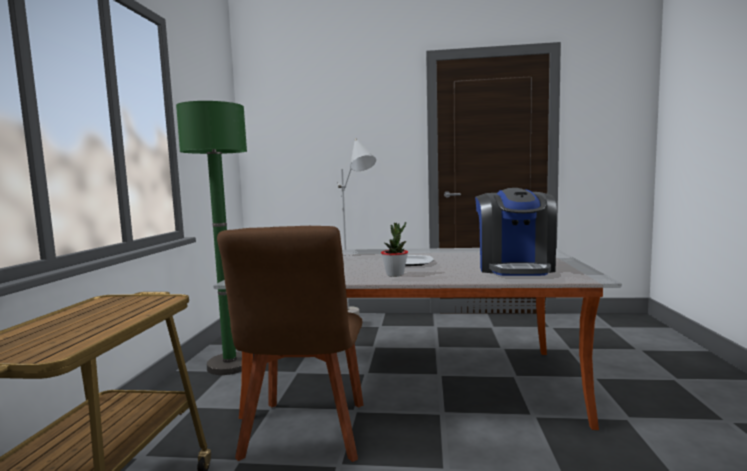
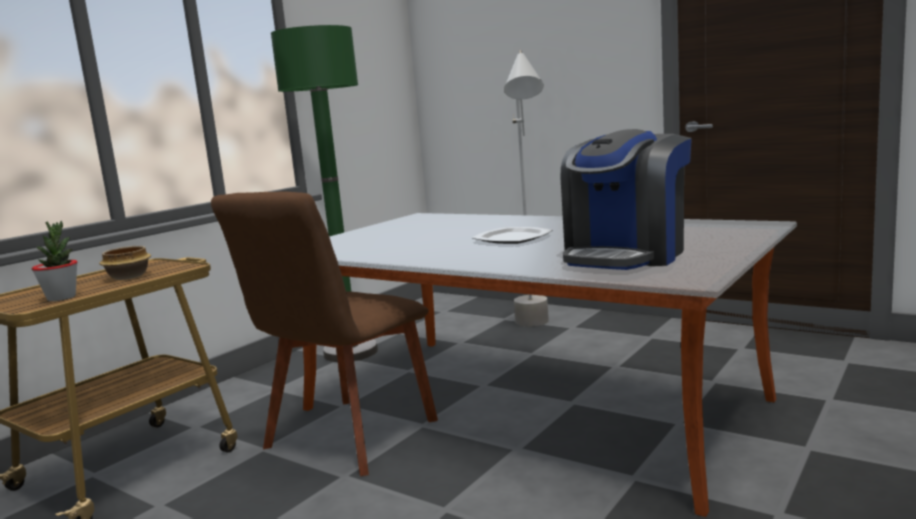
camera: 30 degrees right, 5 degrees up
(113, 312) = (129, 276): none -> bowl
(395, 274) = (454, 255): potted plant -> potted plant (62, 298)

